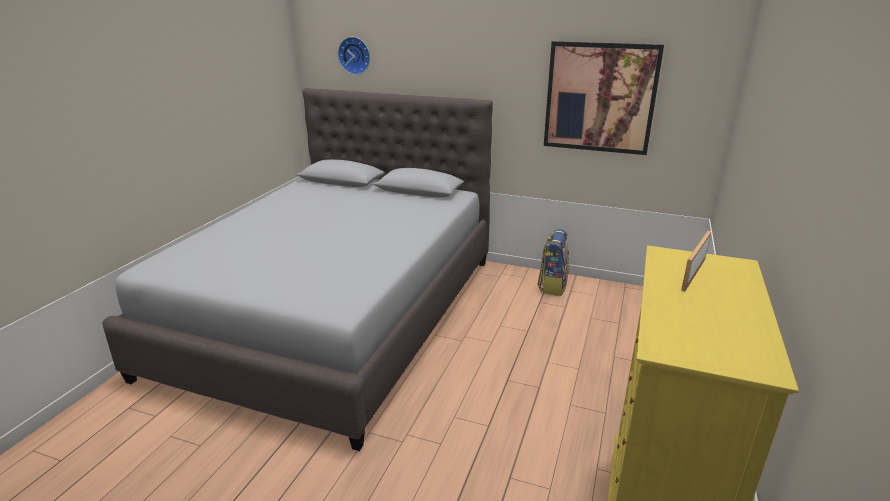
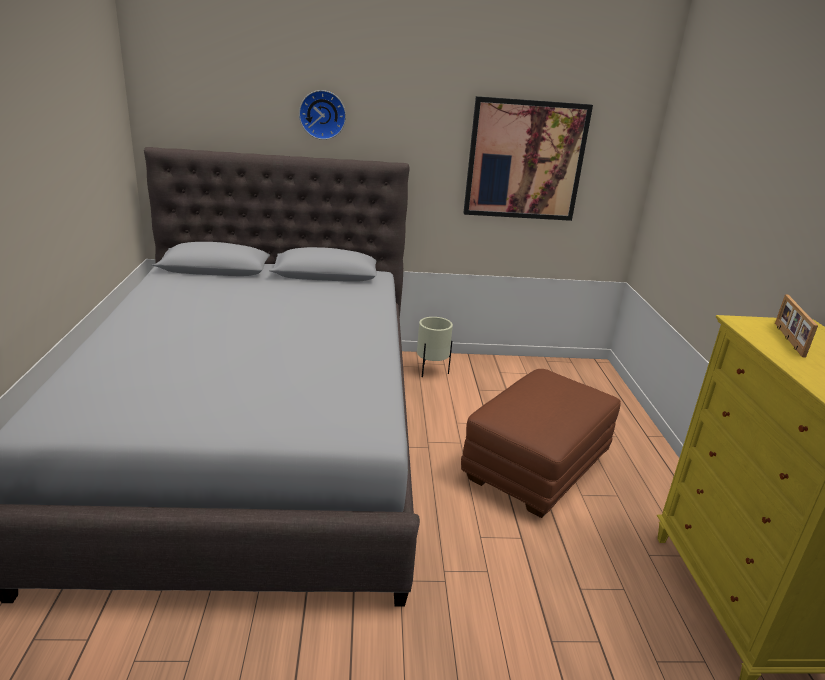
camera: 25 degrees left, 0 degrees up
(355, 55) = (220, 105): wall clock -> wall clock (322, 114)
(508, 282) = (431, 372): none -> beige planter
(543, 374) = (536, 468): none -> brown ottoman
(552, 285) = (479, 369): backpack -> none

